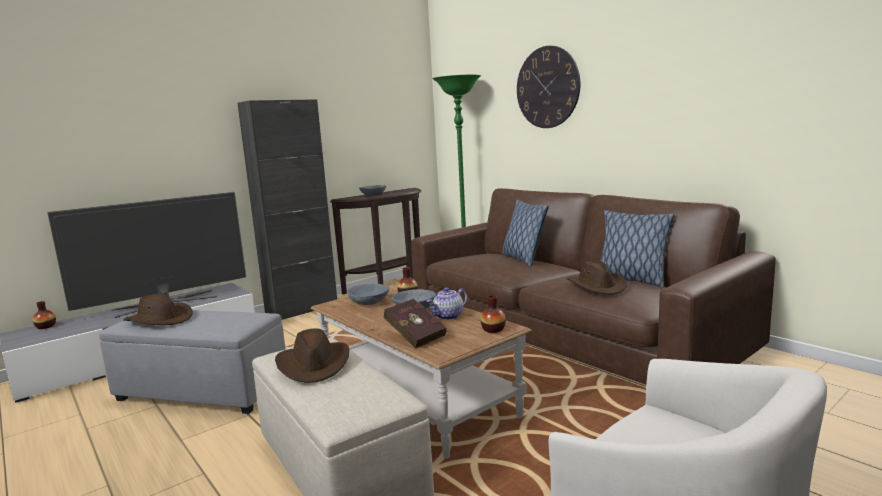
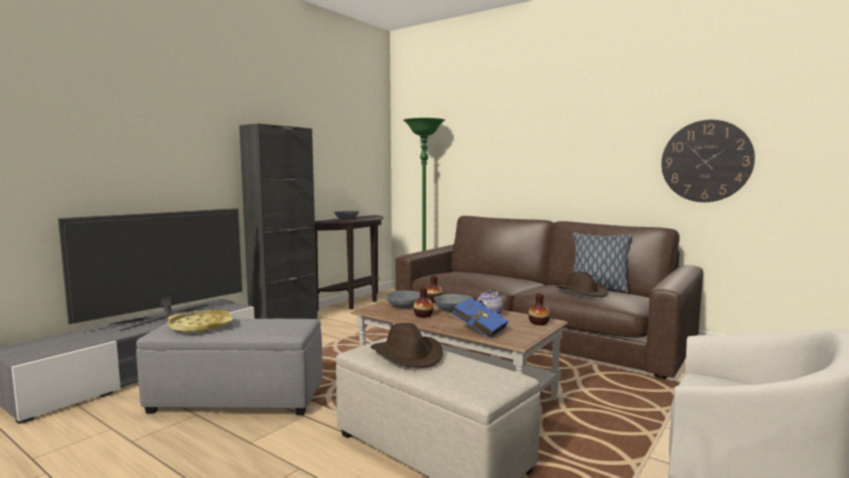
camera: 15 degrees left, 5 degrees down
(46, 326) = (42, 341): vase -> vase (423, 315)
(160, 319) = (201, 326): brown hat -> yellow tray
(414, 336) = (478, 330): red book -> blue book
(523, 259) = (495, 275): pillow -> none
(547, 87) = (507, 133): wall clock -> wall clock (706, 161)

